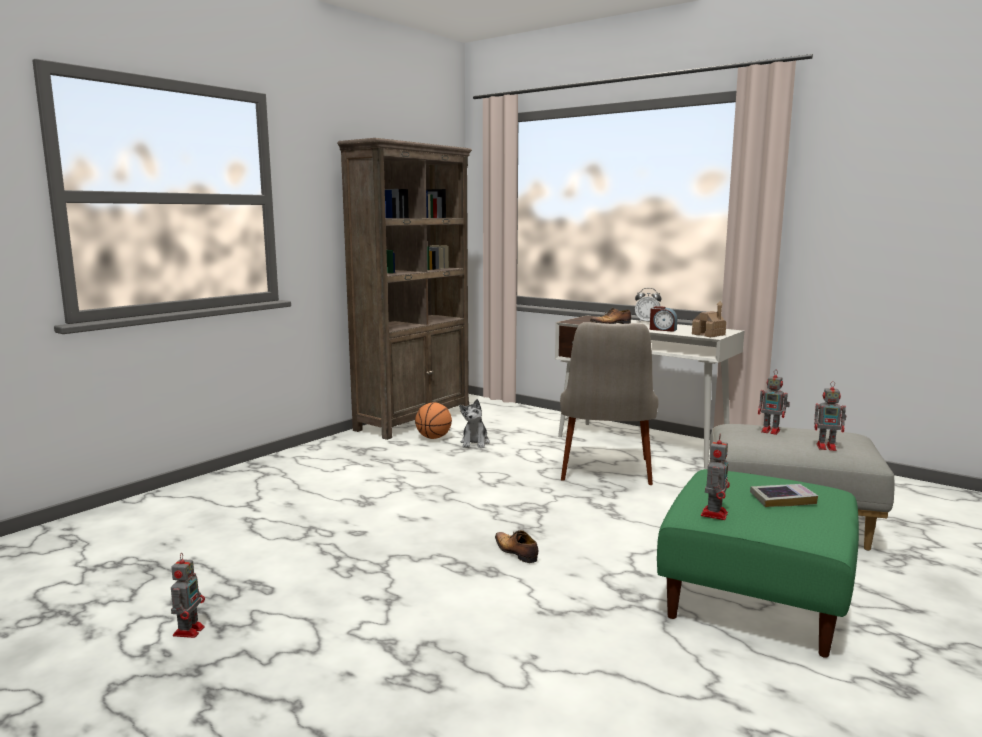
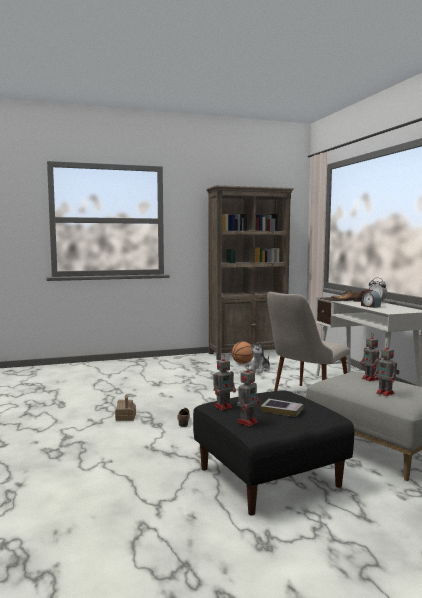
camera: 35 degrees right, 5 degrees down
(189, 630) = (15, 411): toy robot -> toy robot (247, 422)
(708, 334) = (391, 311): toy house -> toy house (125, 417)
(754, 597) = (269, 477): green ottoman -> black ottoman

